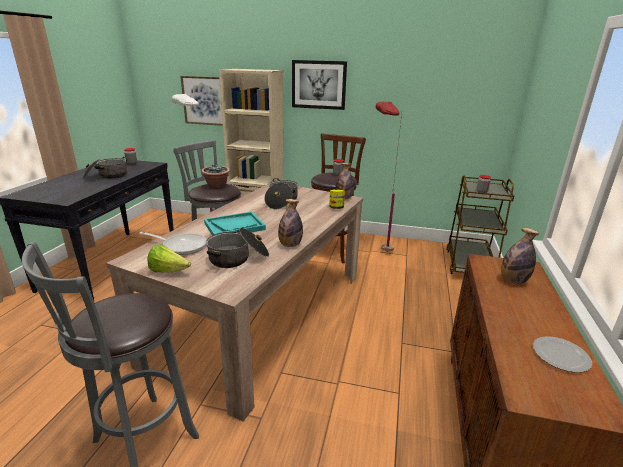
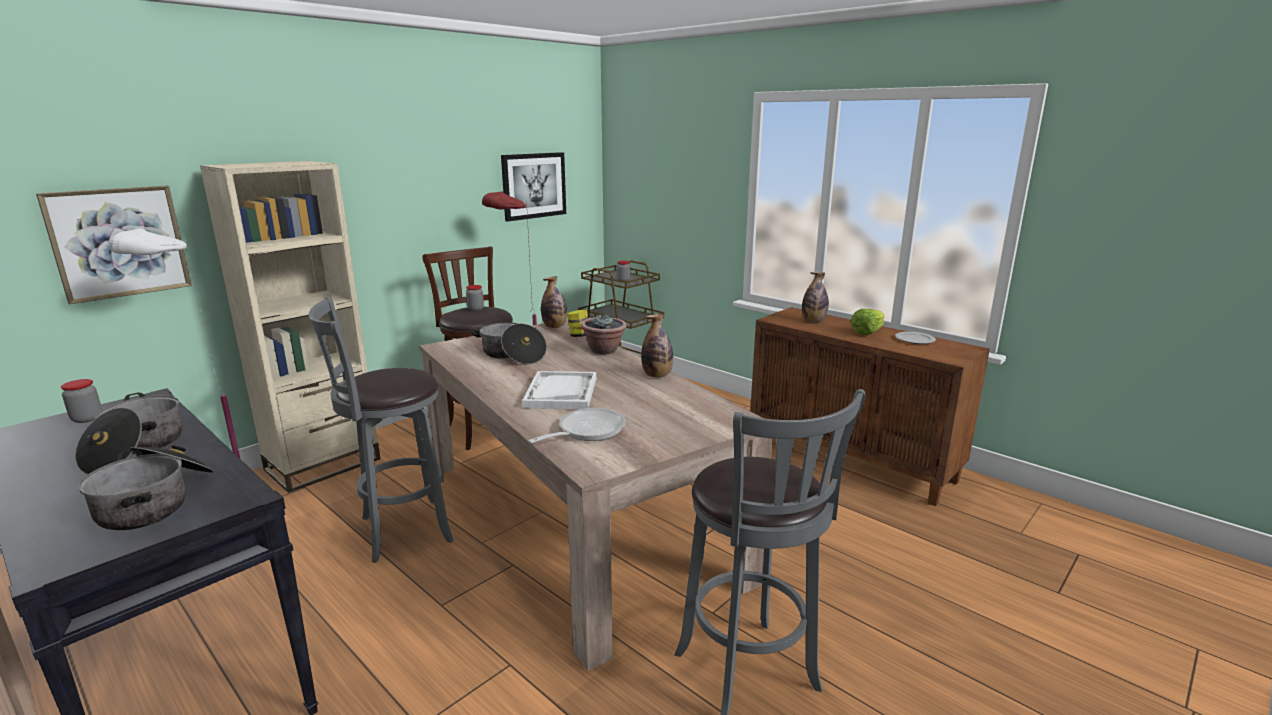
camera: 60 degrees left, 5 degrees down
(169, 271) = (659, 447): lettuce -> lettuce (867, 332)
(217, 186) = (385, 375): potted plant -> potted plant (604, 350)
(234, 226) = (561, 392): turquoise tray -> white tray
(238, 258) = (663, 405): cooking pot -> cooking pot (156, 501)
(318, 84) = (370, 180): picture -> picture (534, 185)

